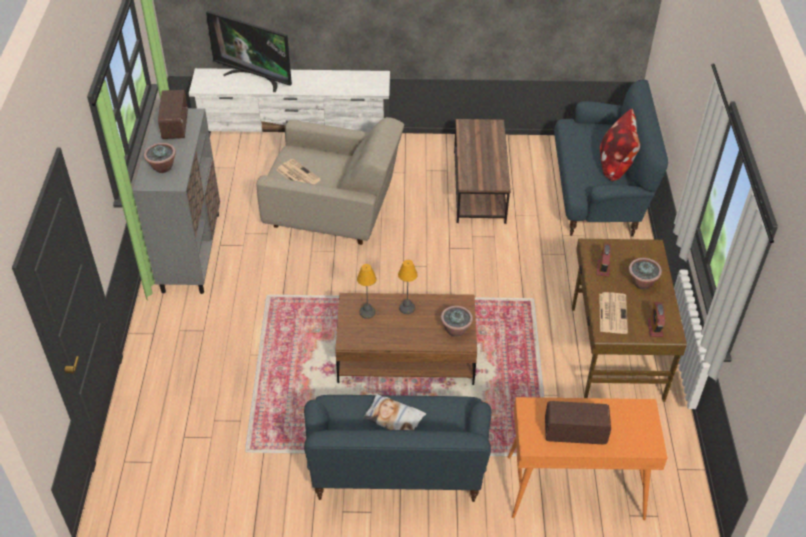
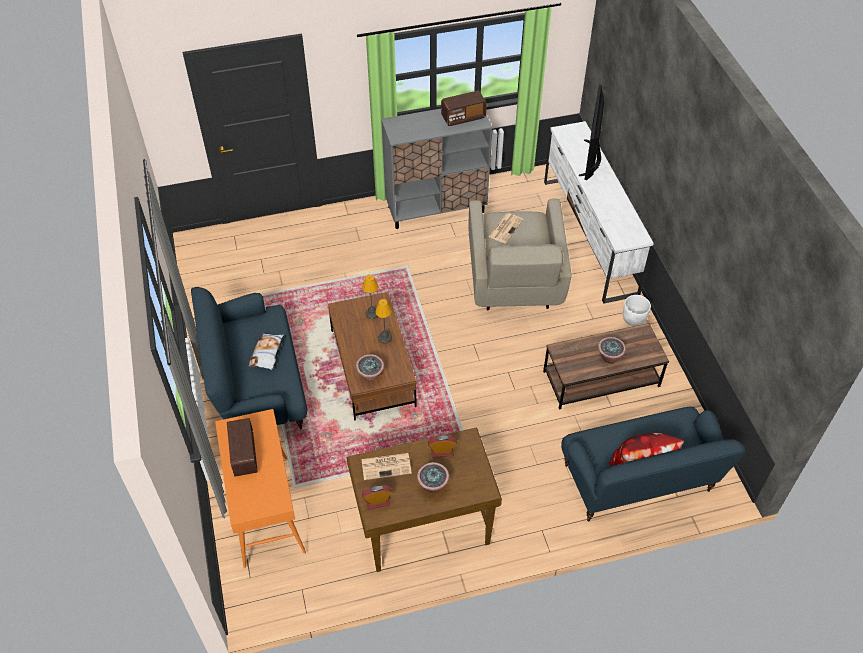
camera: 75 degrees right, 5 degrees up
(162, 167) = (412, 125): potted plant -> potted plant (609, 357)
(415, 147) = (633, 319): none -> white planter

